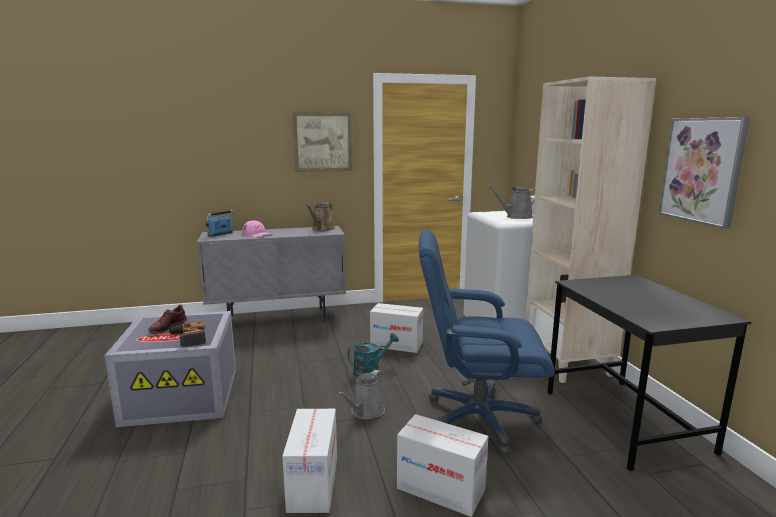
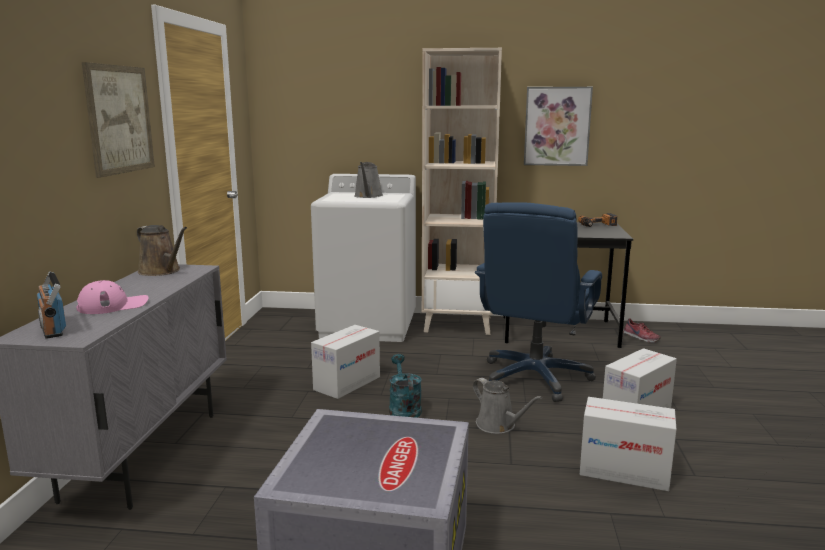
camera: 70 degrees left, 0 degrees up
(167, 327) = (350, 461): shoe -> shoe (640, 338)
(187, 338) = (418, 443): power drill -> power drill (598, 225)

